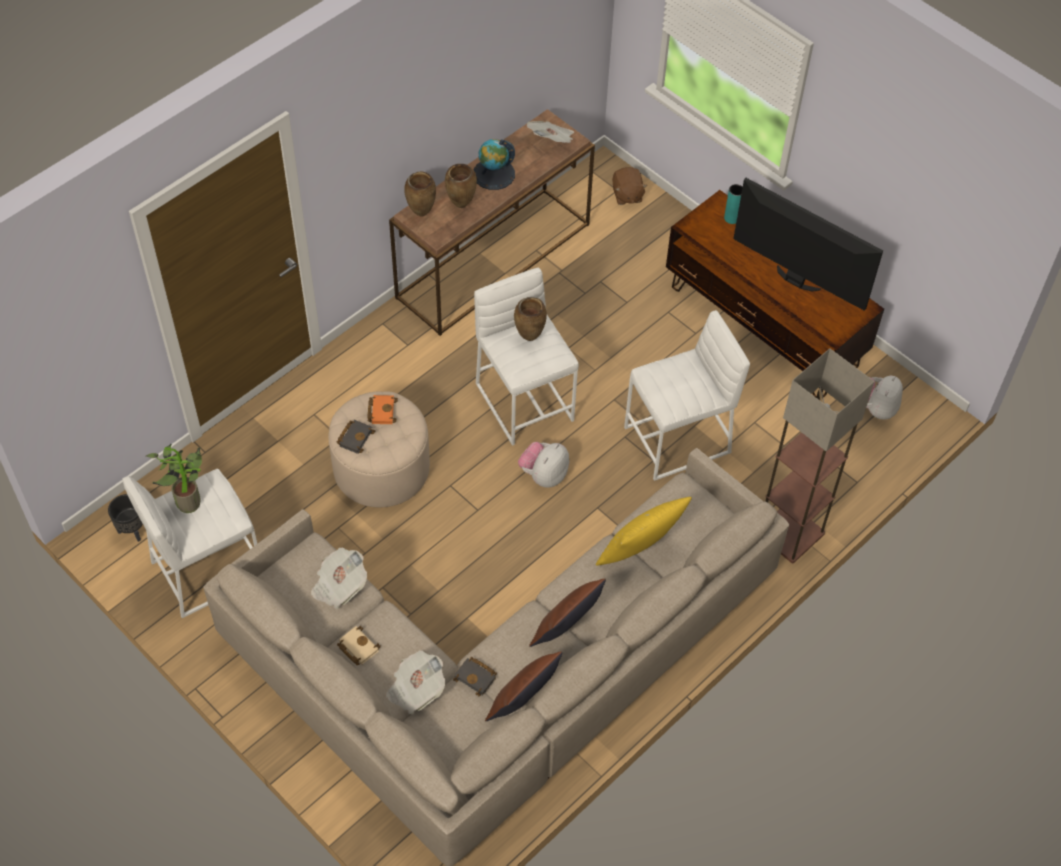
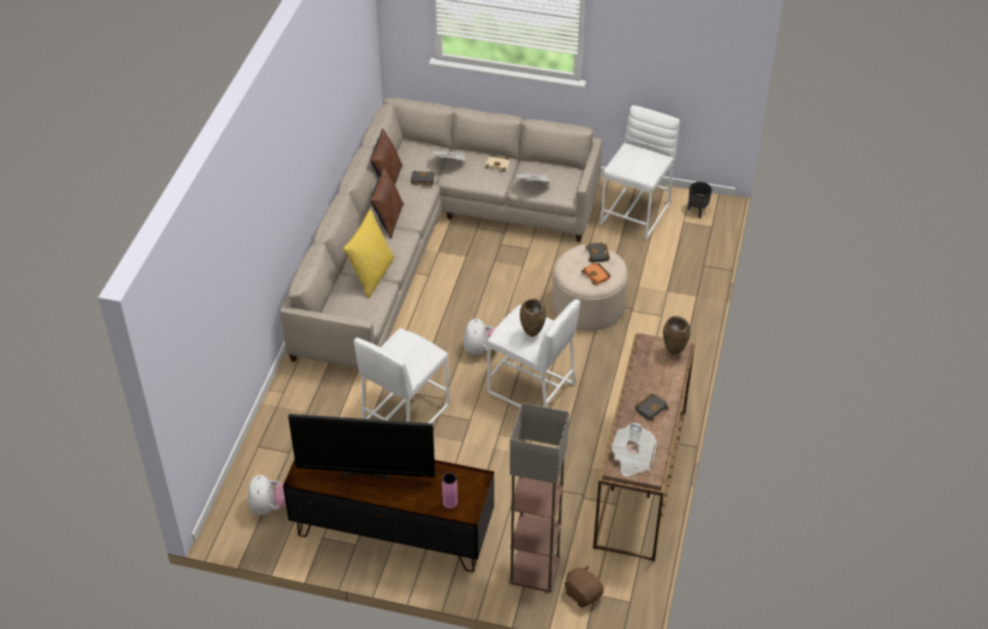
camera: 150 degrees right, 10 degrees down
(189, 500) = (649, 161): potted plant -> none
(461, 206) = (652, 372): brown vase -> none
(494, 174) = (651, 408): globe -> black book
(731, 218) = (450, 502): turquoise vase -> pink vase
(790, 534) = (290, 390): floor lamp -> floor lamp (534, 569)

